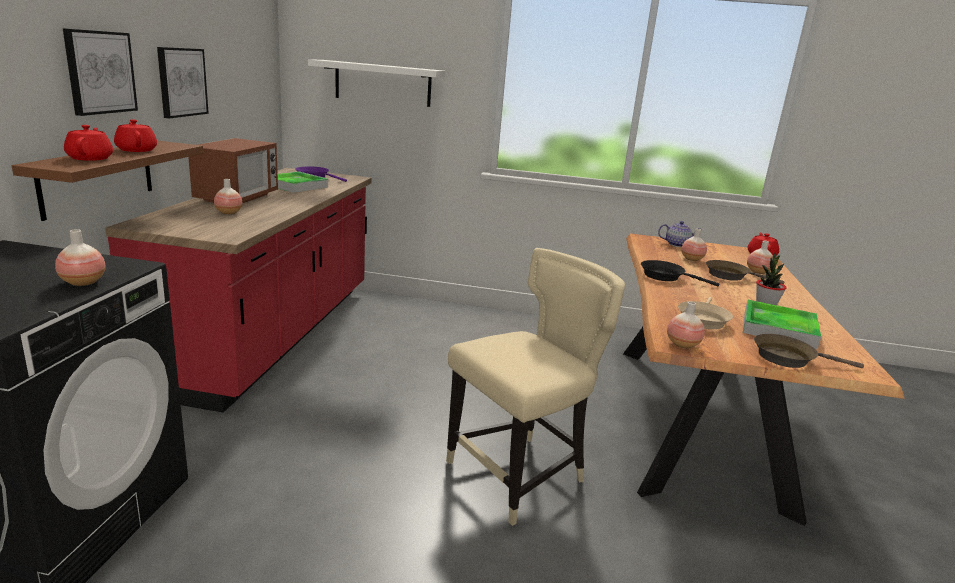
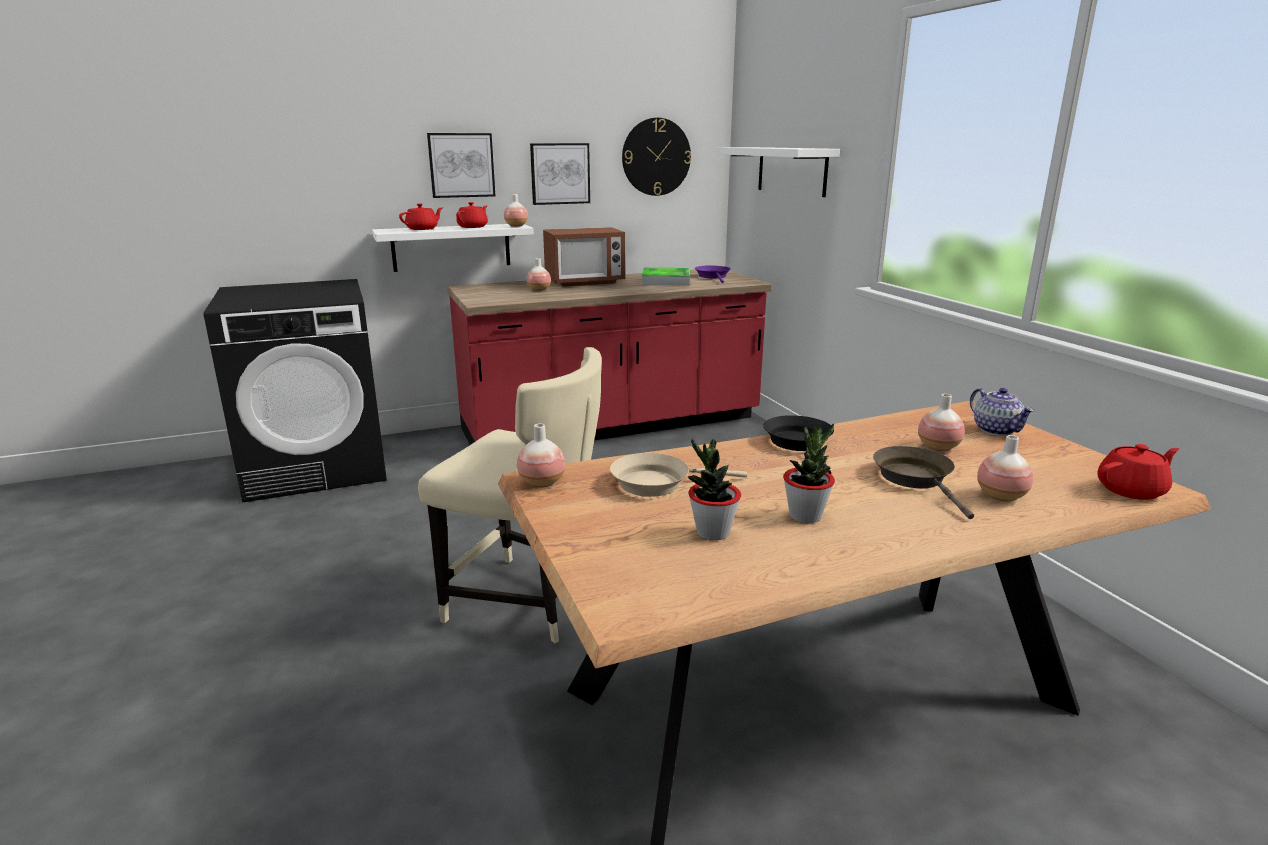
camera: 60 degrees right, 0 degrees up
(83, 282) = (303, 301): vase -> vase (516, 226)
(98, 177) = (451, 247): brown shelf -> white shelf
(242, 64) = (656, 157): none -> wall clock
(778, 328) = (712, 533): tray -> potted plant
(788, 358) = (591, 547): brown frying pan -> none

